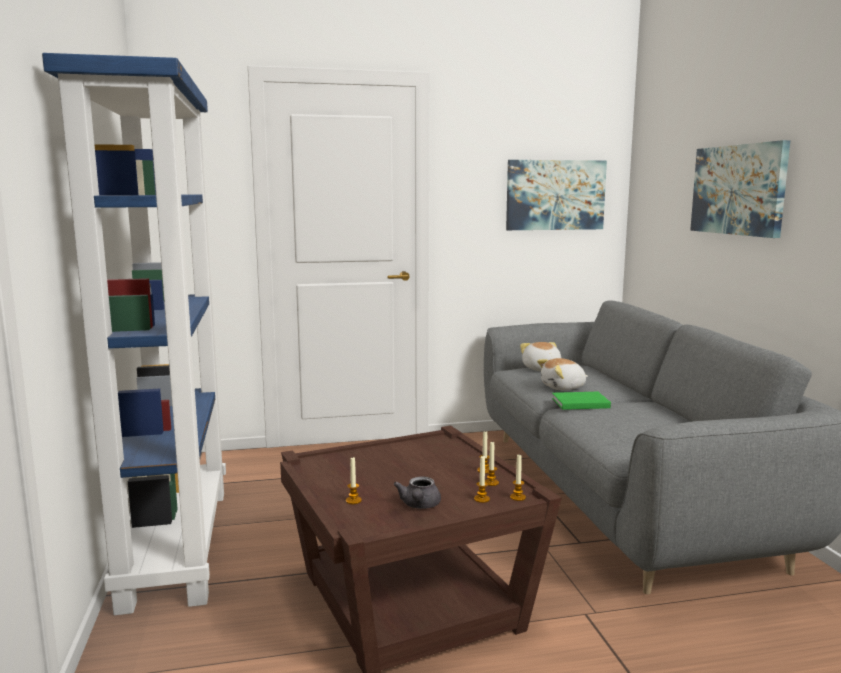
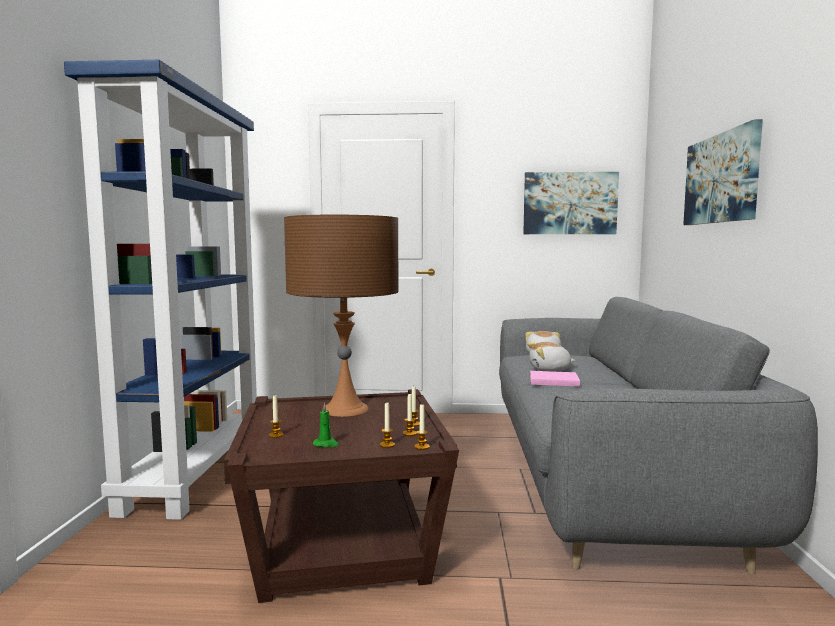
camera: 15 degrees right, 5 degrees down
(394, 459) = (345, 409): none -> brown table lamp
(419, 506) = (326, 444): grey teapot -> green candle
(578, 403) = (552, 381): green book -> pink book

